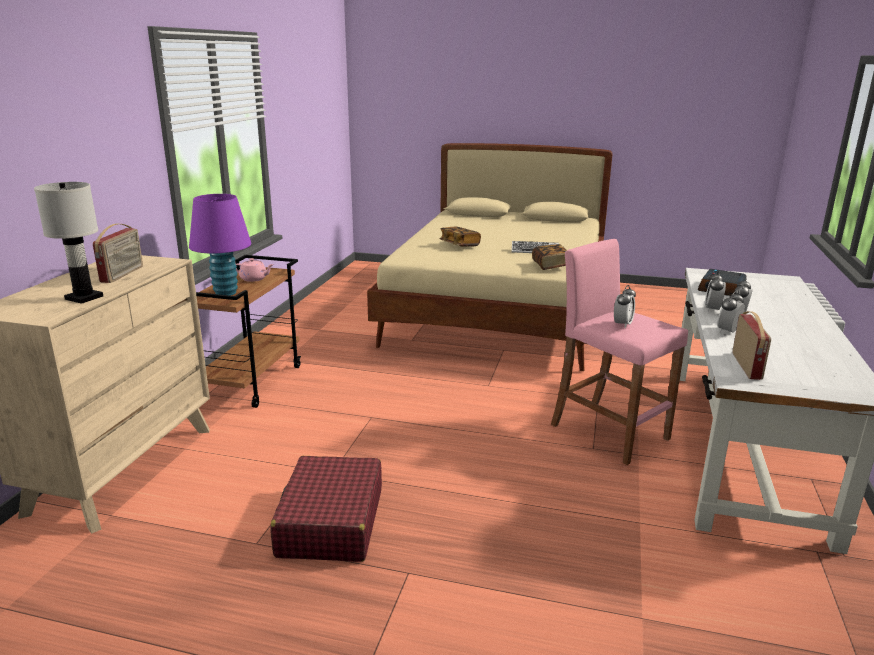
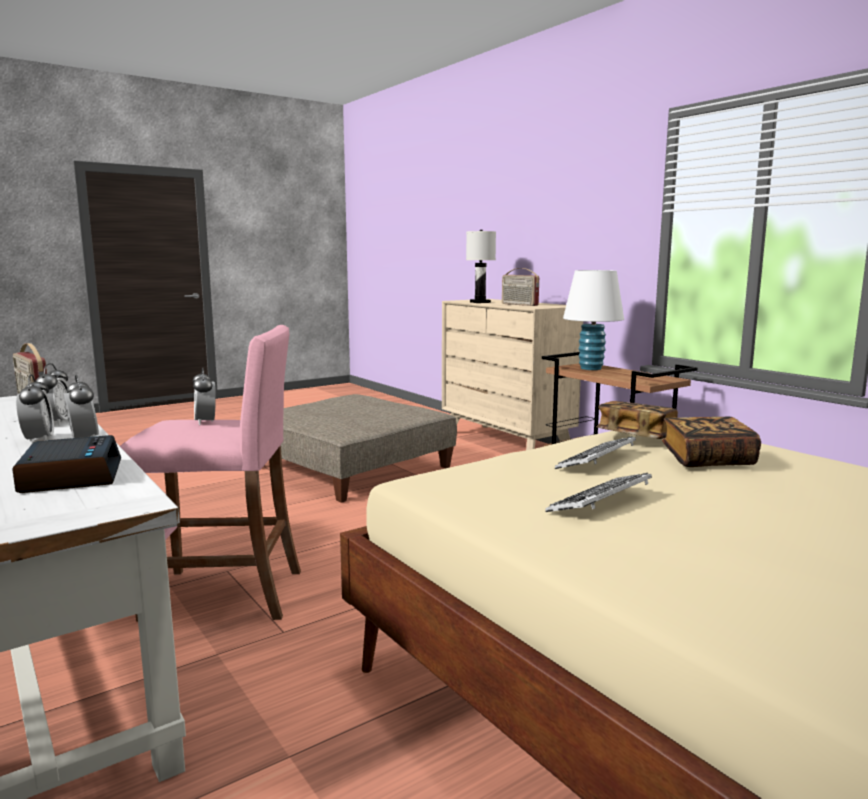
camera: 130 degrees right, 10 degrees down
(226, 293) = (591, 368): purple table lamp -> white table lamp
(254, 279) = (627, 376): pink teapot -> none
(330, 523) = (351, 468): red suitcase -> beige ottoman
(489, 257) = (597, 460): none -> keyboard
(550, 266) = (478, 479): book -> book (636, 436)

